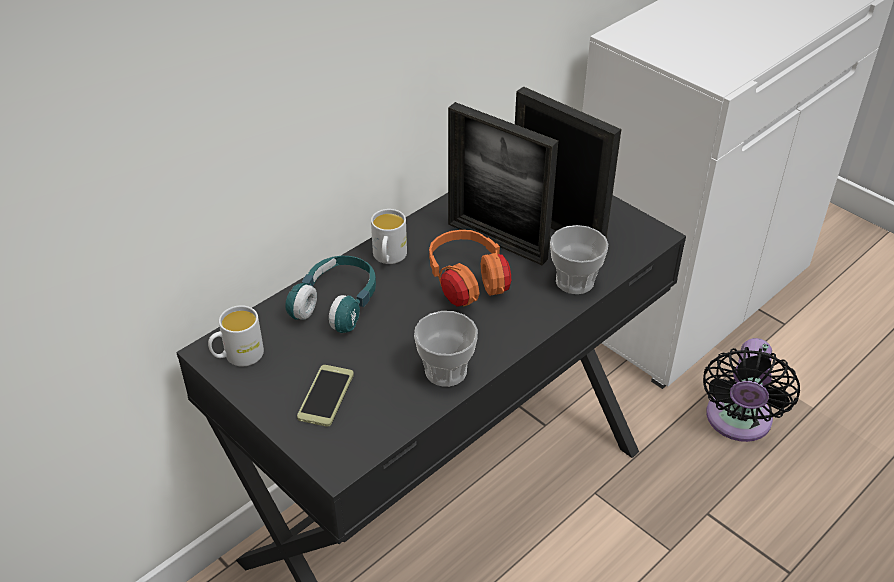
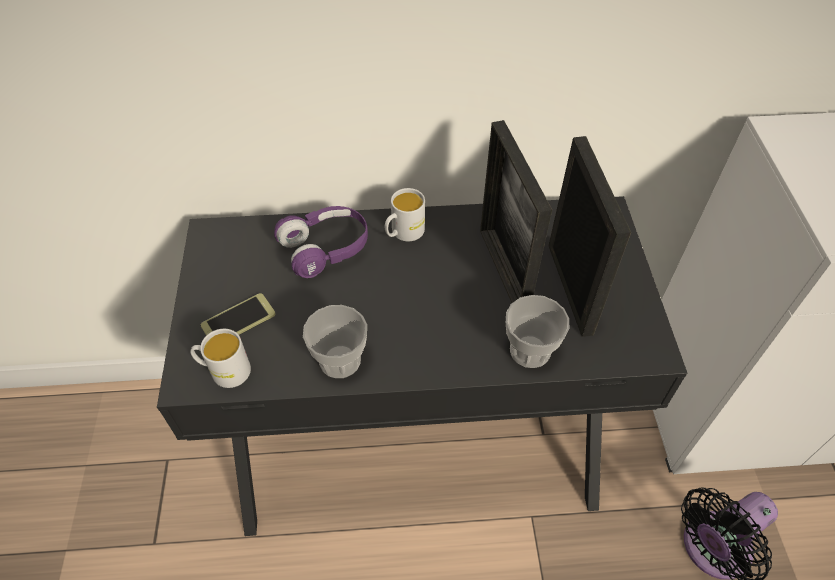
camera: 40 degrees right, 10 degrees up
(238, 356) = (220, 248): white mug -> white mug (224, 371)
(337, 304) = (326, 249): turquoise headphones -> purple headphones
(467, 284) = (438, 295): orange headphones -> none

